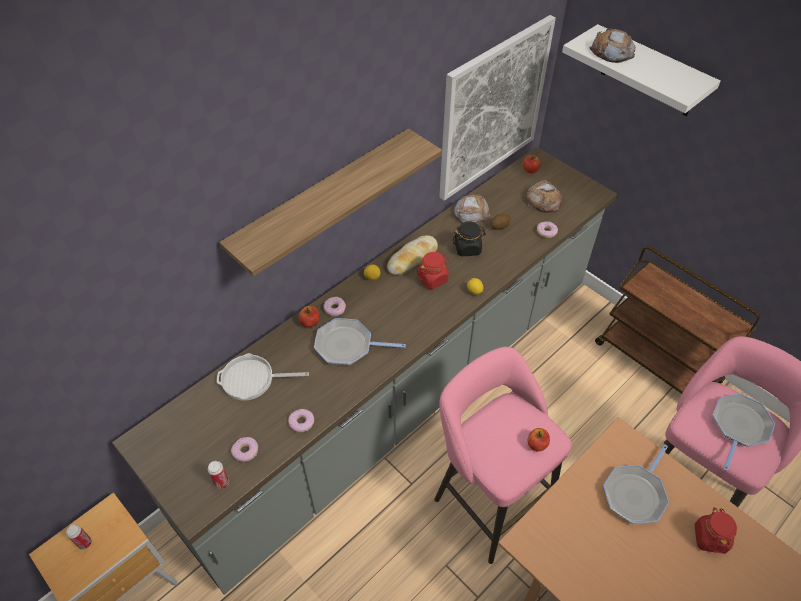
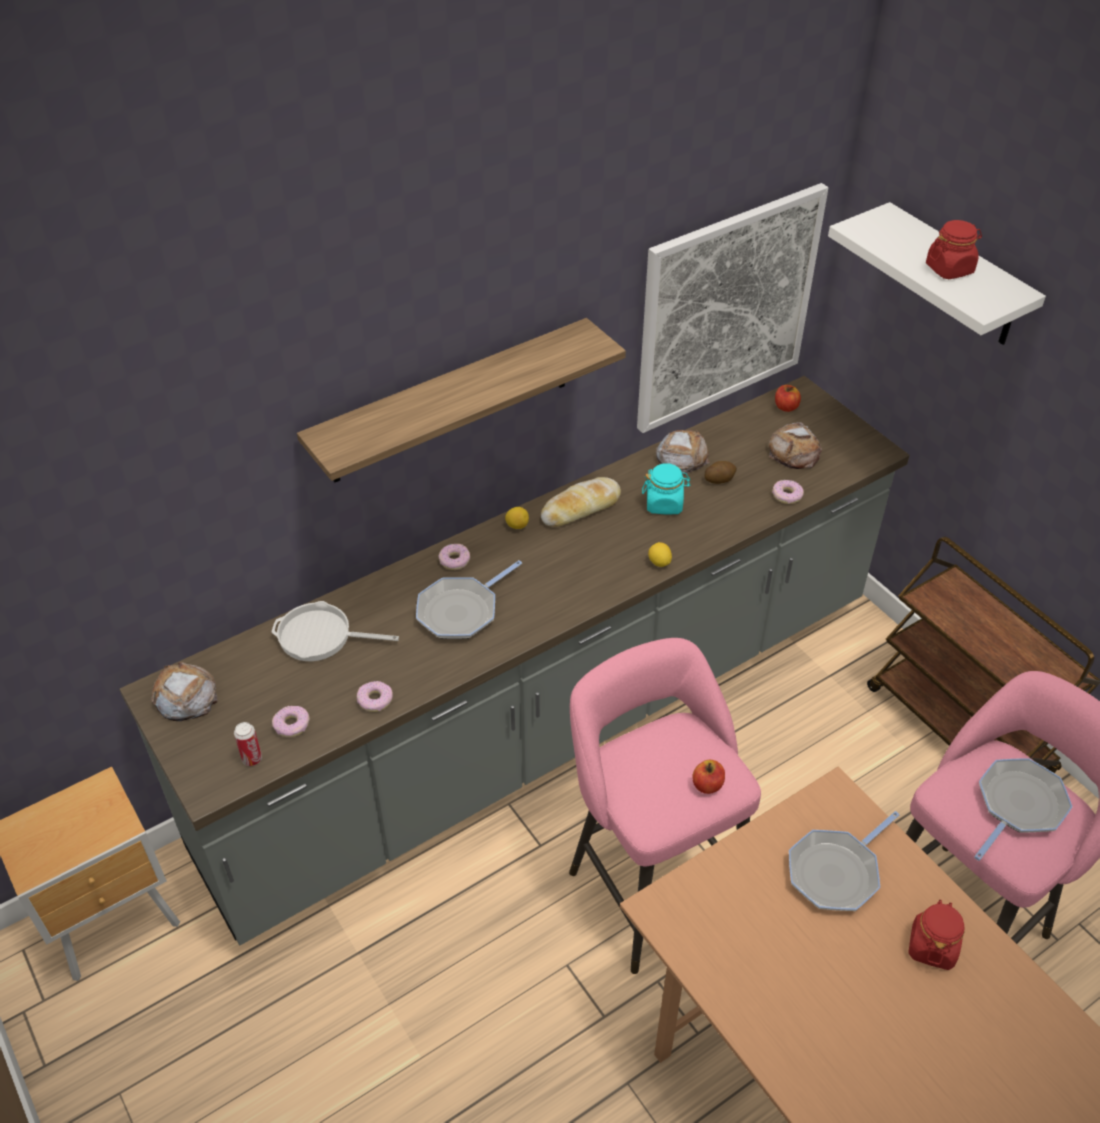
camera: 10 degrees right, 5 degrees down
(85, 543) = (62, 823): can -> none
(310, 322) = (416, 573): apple -> none
(347, 346) = (461, 611): frying pan -> frying pan turned 60 degrees counterclockwise
(432, 279) = (603, 538): red jar -> red jar (949, 269)
(467, 248) = (664, 504): black jar -> turquoise jar
(612, 51) = (897, 241): bread -> bread (185, 696)

